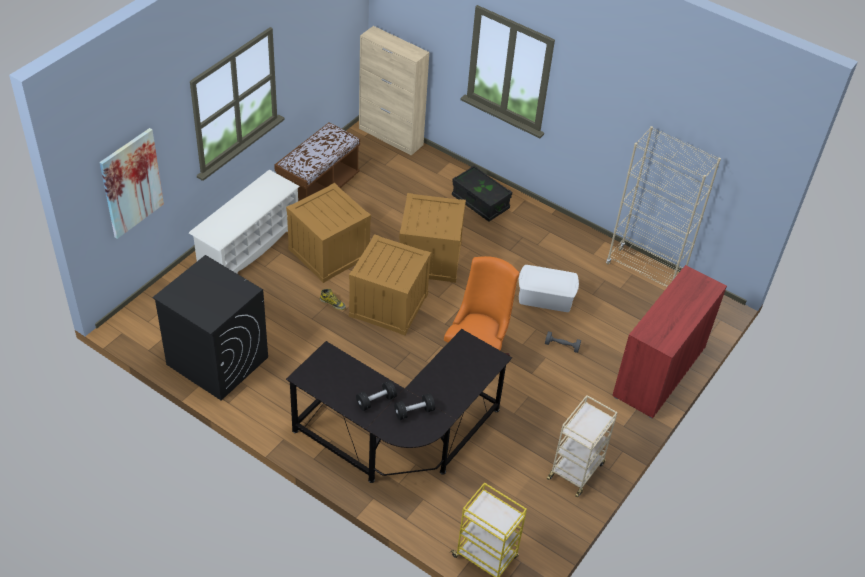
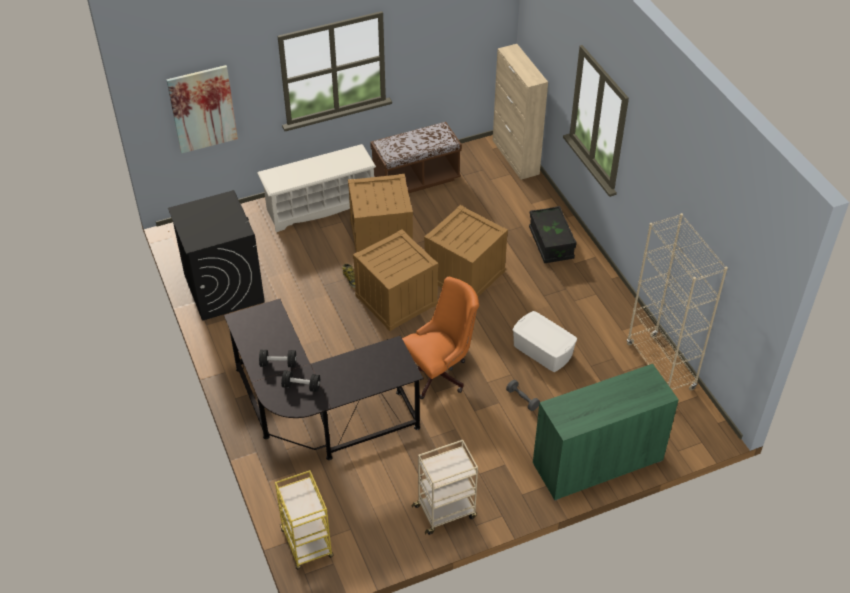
camera: 35 degrees right, 0 degrees up
(659, 371) = (597, 462): red cabinet -> green cabinet

